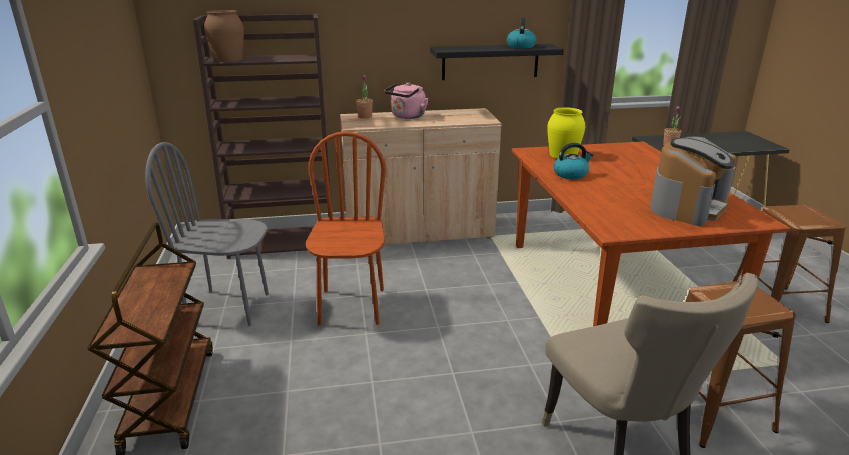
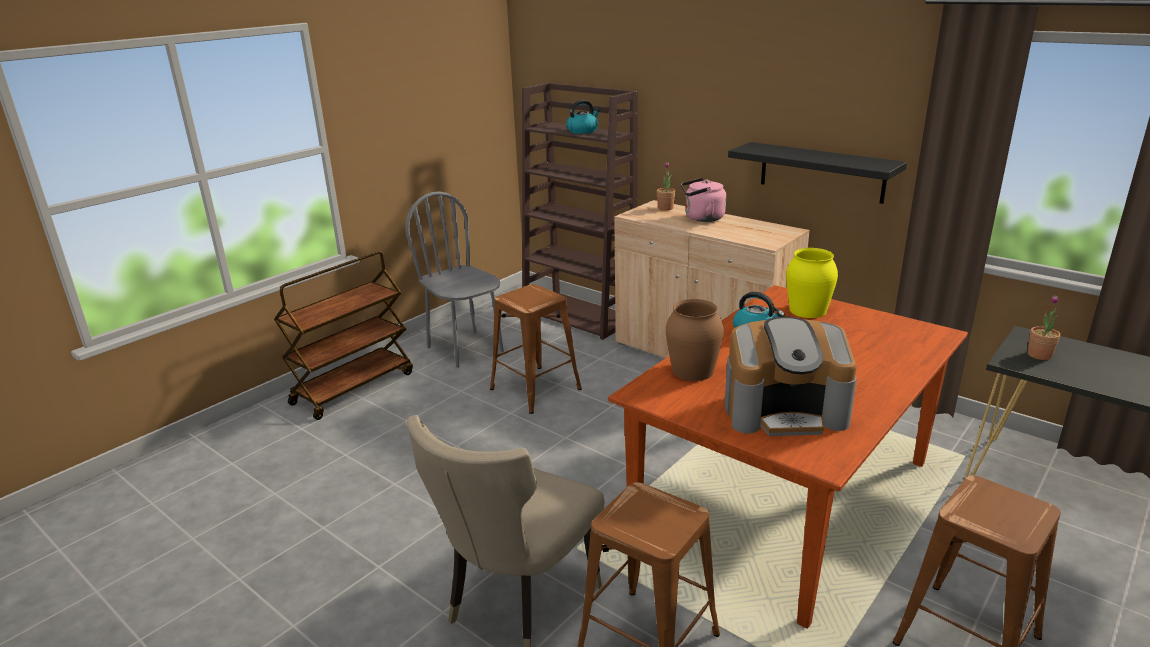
camera: 50 degrees right, 0 degrees up
(228, 59) = (553, 127): brown vase -> brown vase (693, 371)
(351, 306) = (536, 388): brown chair -> brown stool
(520, 46) = (847, 159): kettle -> kettle (583, 131)

